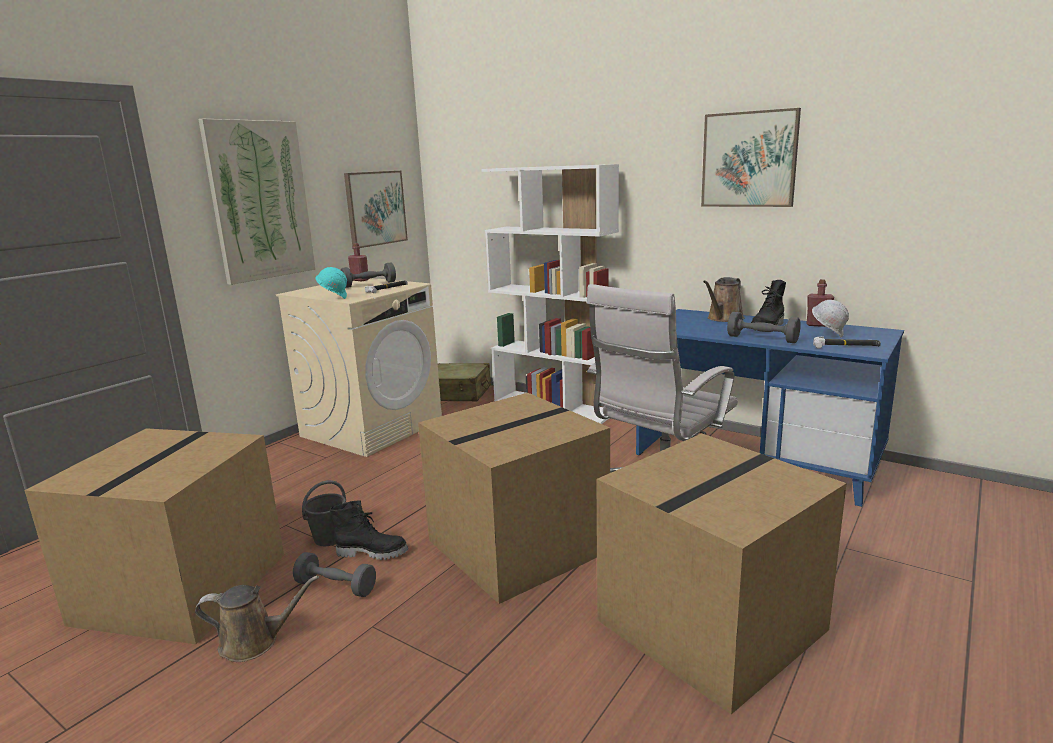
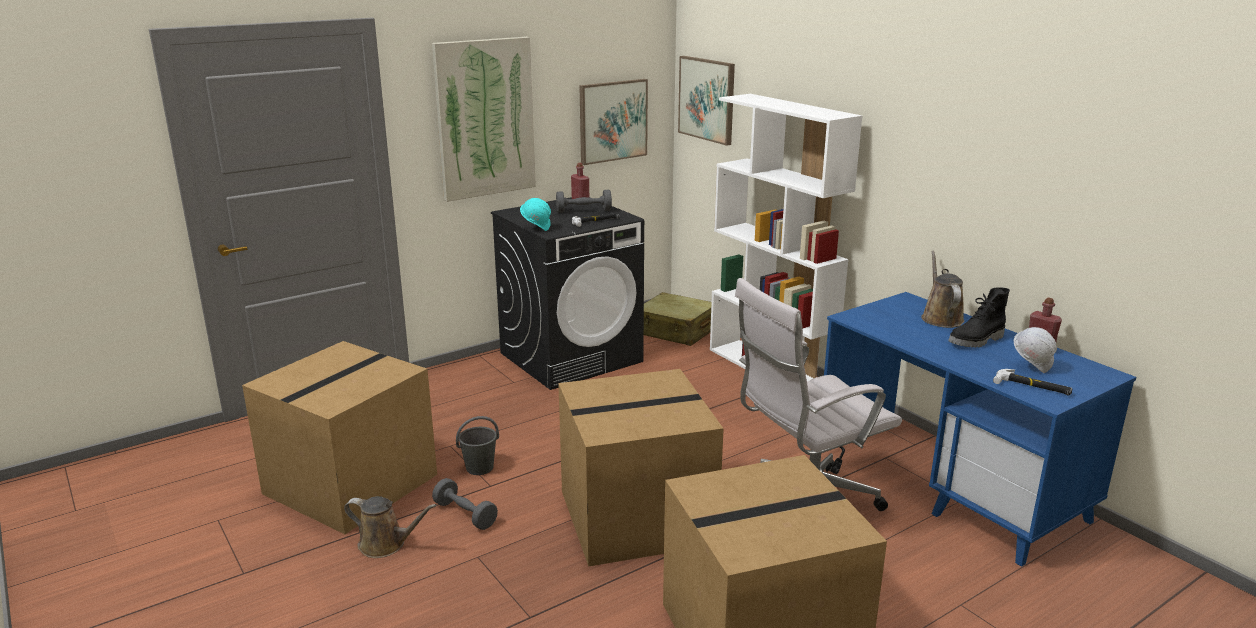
camera: 20 degrees right, 5 degrees up
(372, 428) = (571, 357): beige washing machine -> black washing machine
(372, 552) = (509, 490): black boot -> none
(723, 318) = (940, 318): brown watering can -> brown watering can turned 120 degrees clockwise
(749, 159) = (997, 140): picture -> picture (707, 99)
(762, 339) = (949, 357): grey dumbbell -> none

